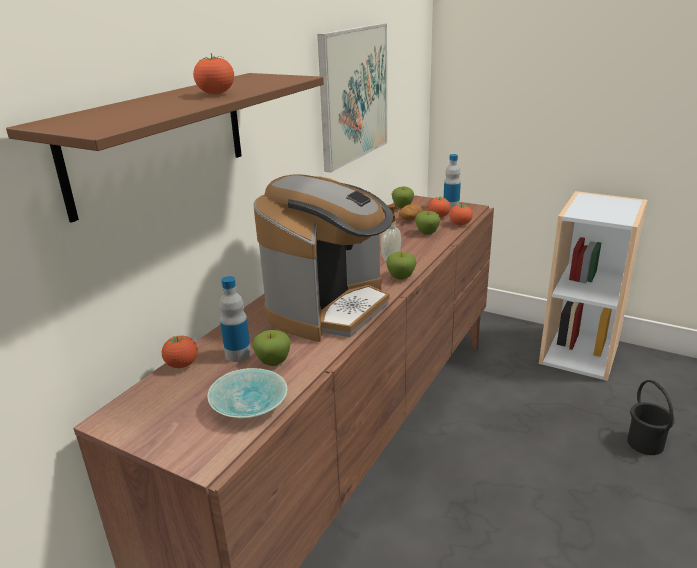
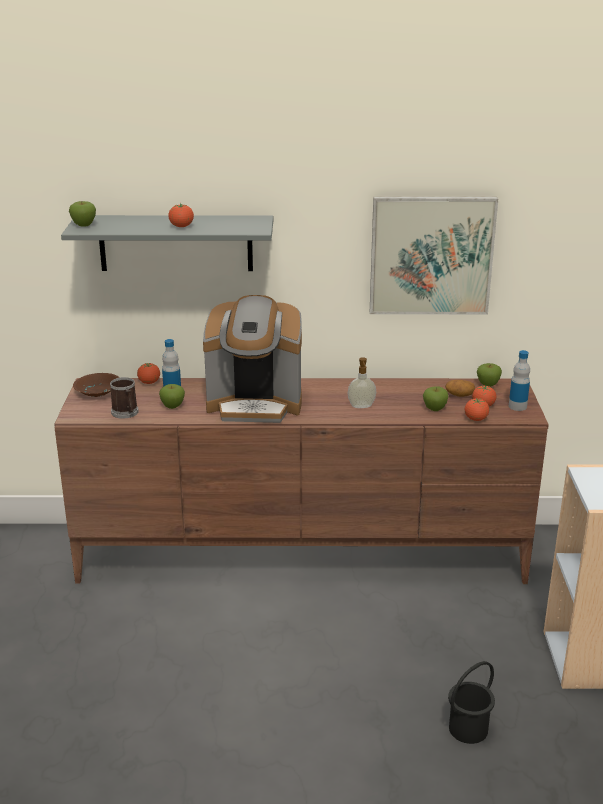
camera: 60 degrees right, 0 degrees up
(155, 417) = (97, 393): none -> brown bowl
(159, 140) = (176, 243): brown shelf -> grey shelf
(251, 404) = (126, 413): turquoise bowl -> mug
(401, 277) = (330, 418): apple -> apple (84, 225)

